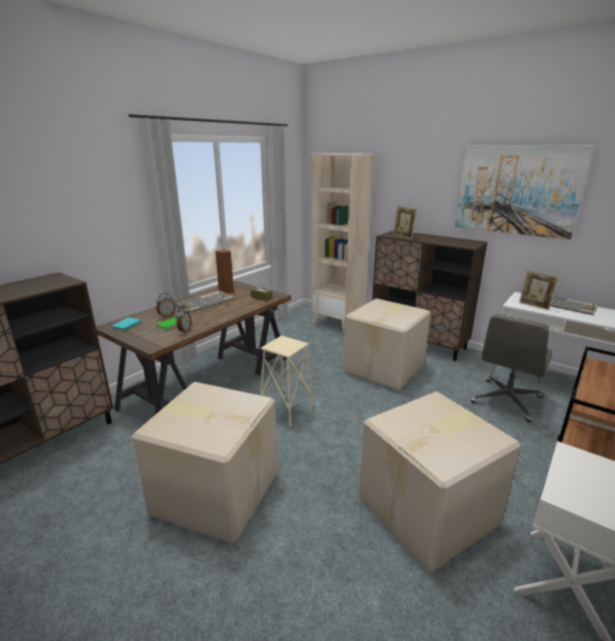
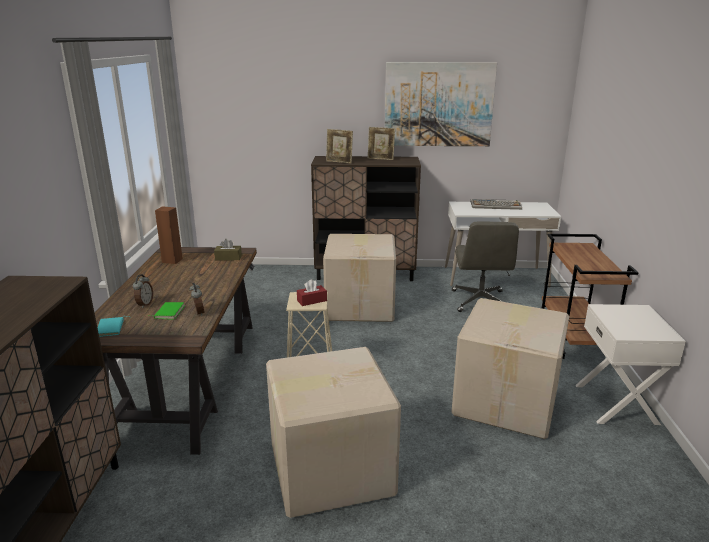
camera: 35 degrees left, 0 degrees up
(206, 302) = (169, 278): keyboard -> none
(286, 346) = (312, 300): none -> red tissue box
(338, 322) = (264, 274): beige bookcase -> none
(534, 306) = (477, 210): picture frame -> picture frame (380, 159)

